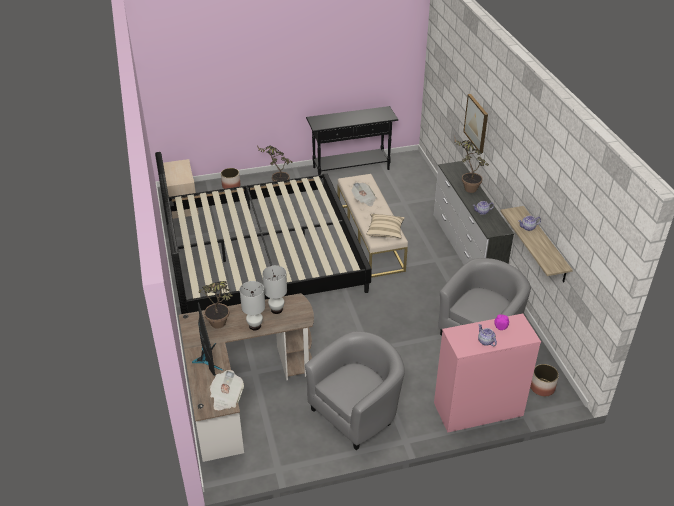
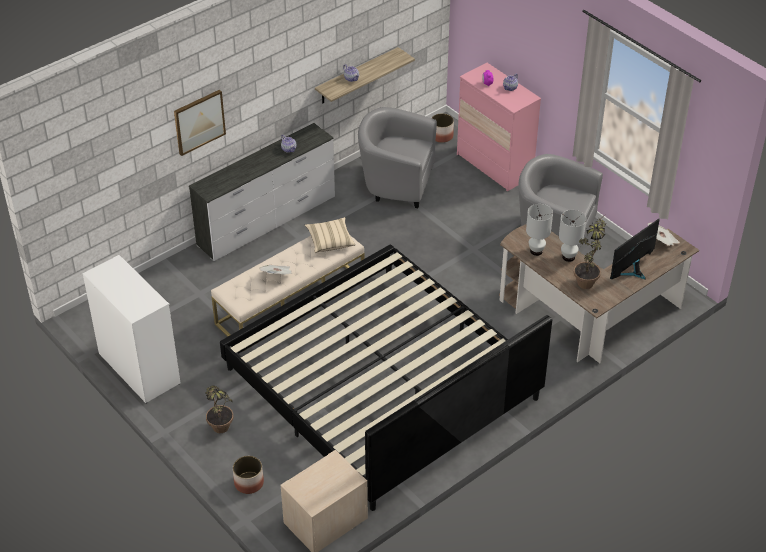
camera: 115 degrees left, 5 degrees up
(351, 168) = (139, 368): black console table -> white dresser
(467, 187) = (246, 169): potted plant -> none

